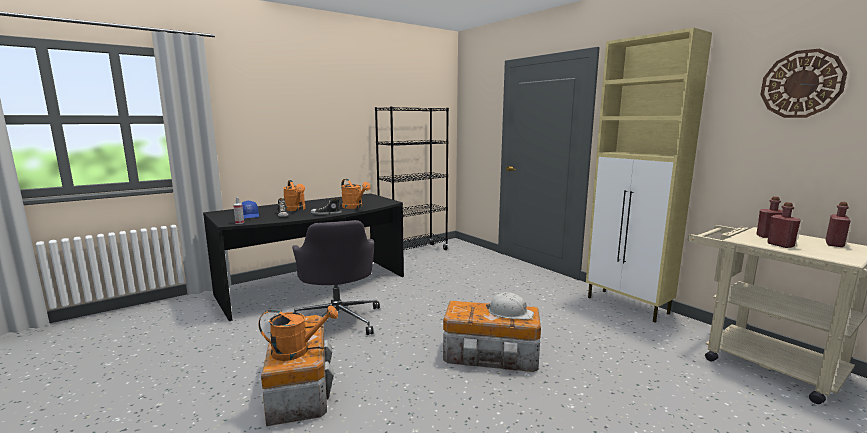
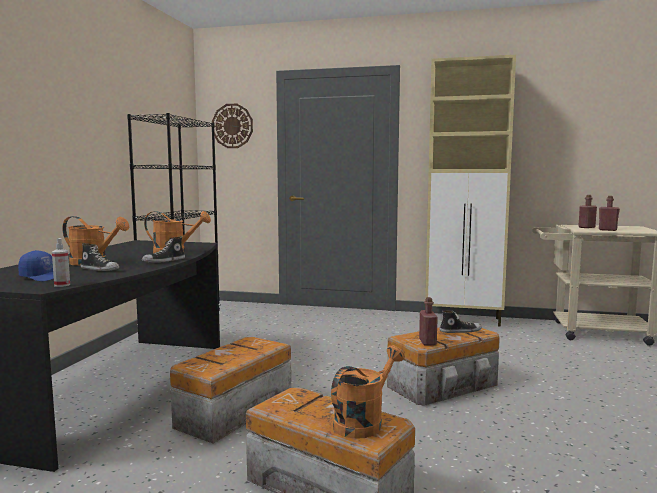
camera: 40 degrees left, 5 degrees down
(338, 320) = (232, 412): grey office chair -> storage box
(510, 313) = (460, 331): white hard hat -> shoe
(801, 84) = (579, 108): wall clock -> wall clock (232, 126)
(834, 244) = (623, 227): red bottle -> red bottle (427, 342)

